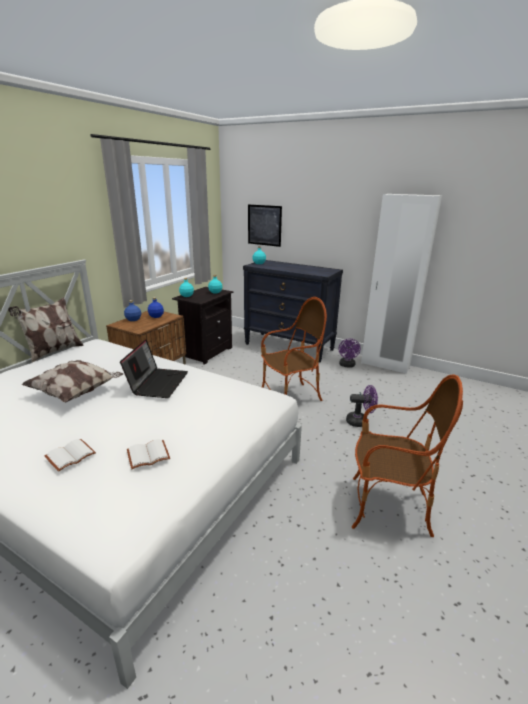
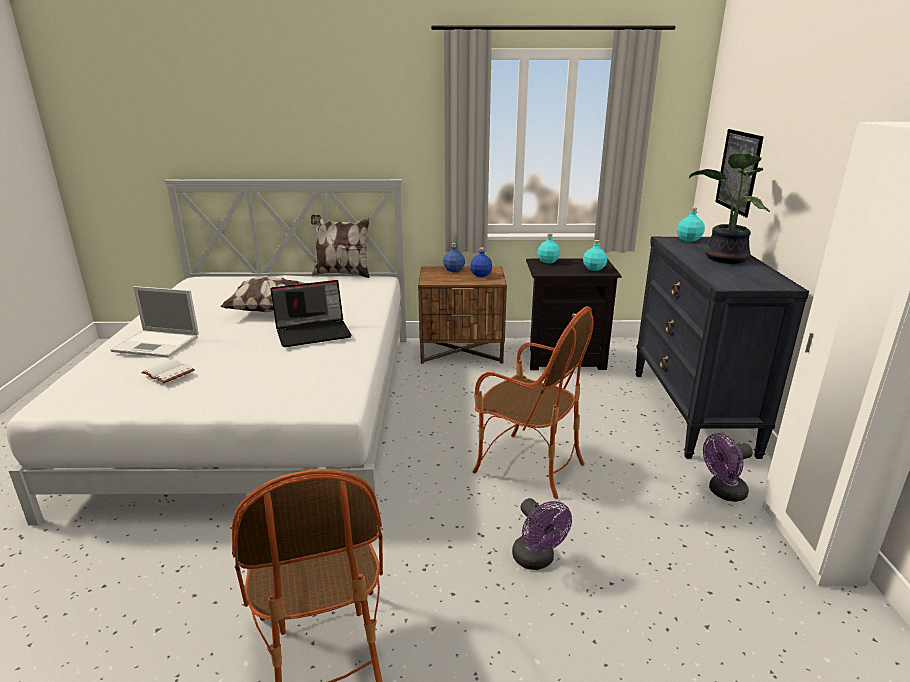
camera: 60 degrees right, 0 degrees up
(70, 455) = (158, 344): white book -> laptop
(292, 267) = (723, 259): none -> potted plant

